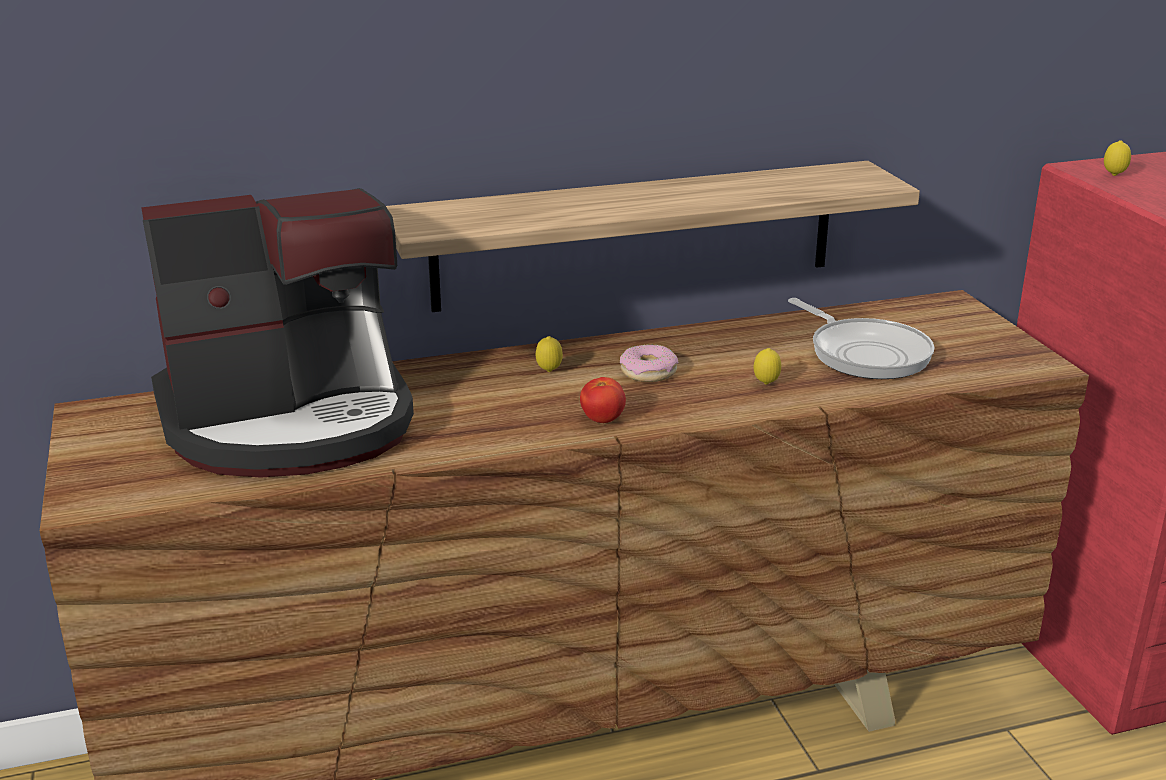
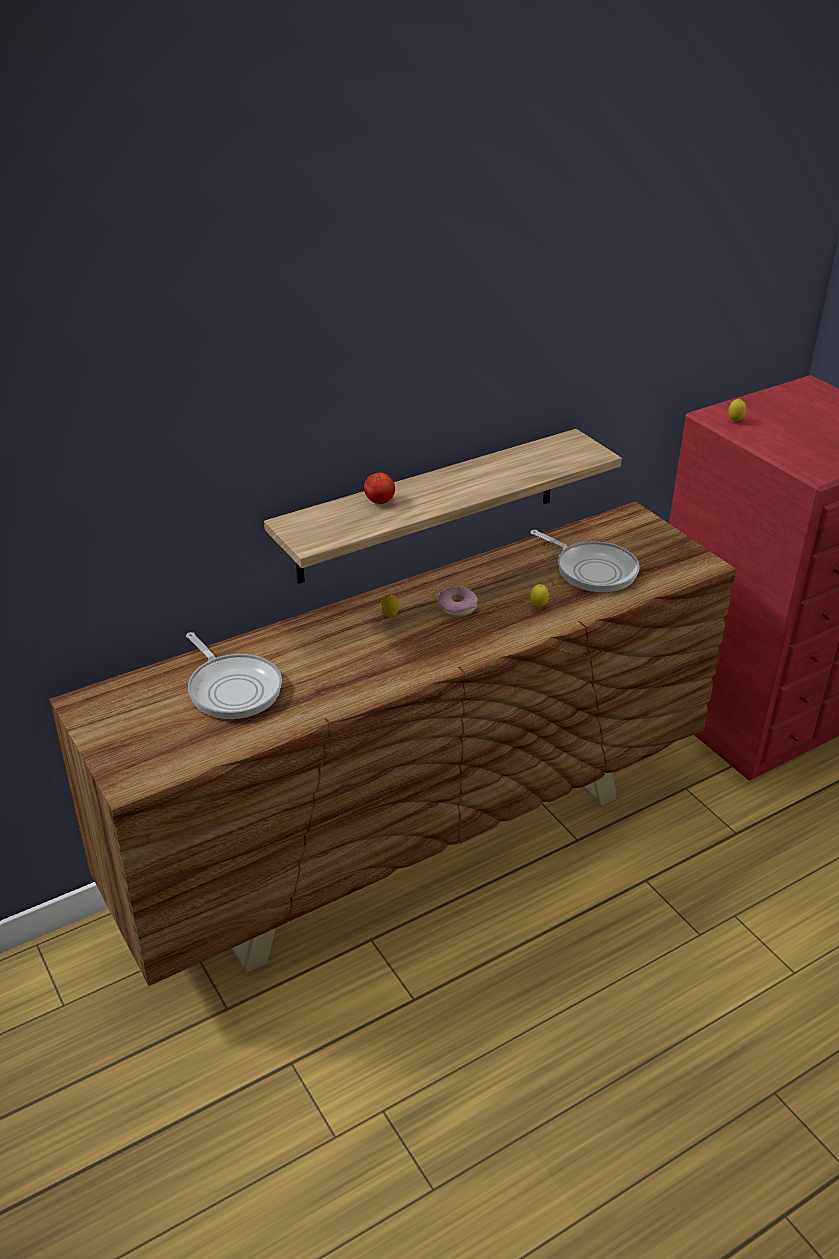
camera: 15 degrees left, 10 degrees up
(290, 421) = (232, 688): coffee machine -> frying pan
(602, 419) = (444, 654): tomato -> tomato (379, 501)

